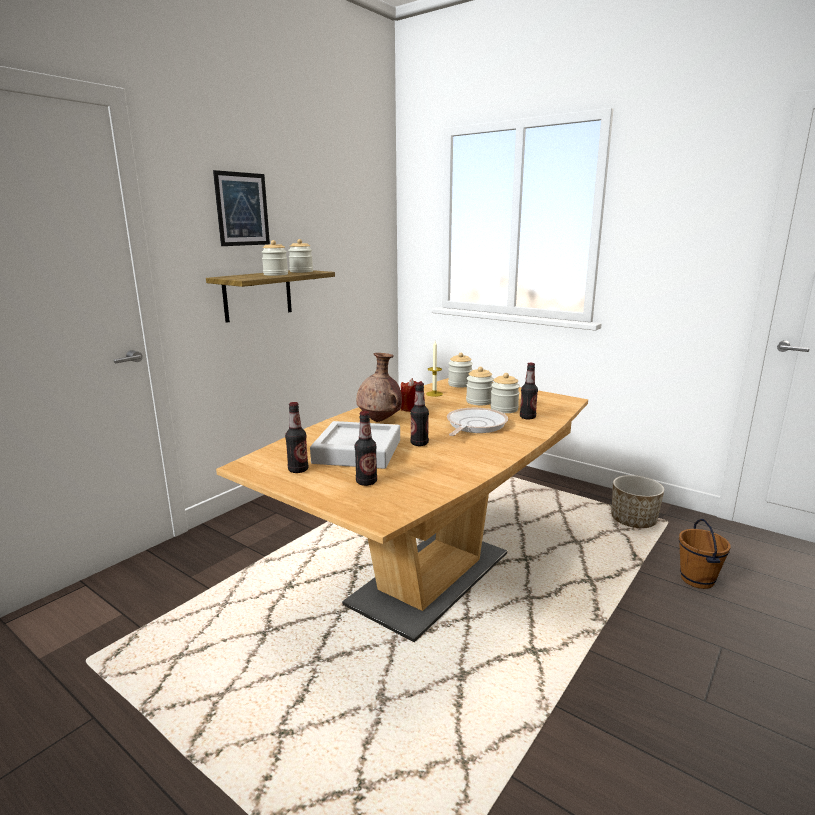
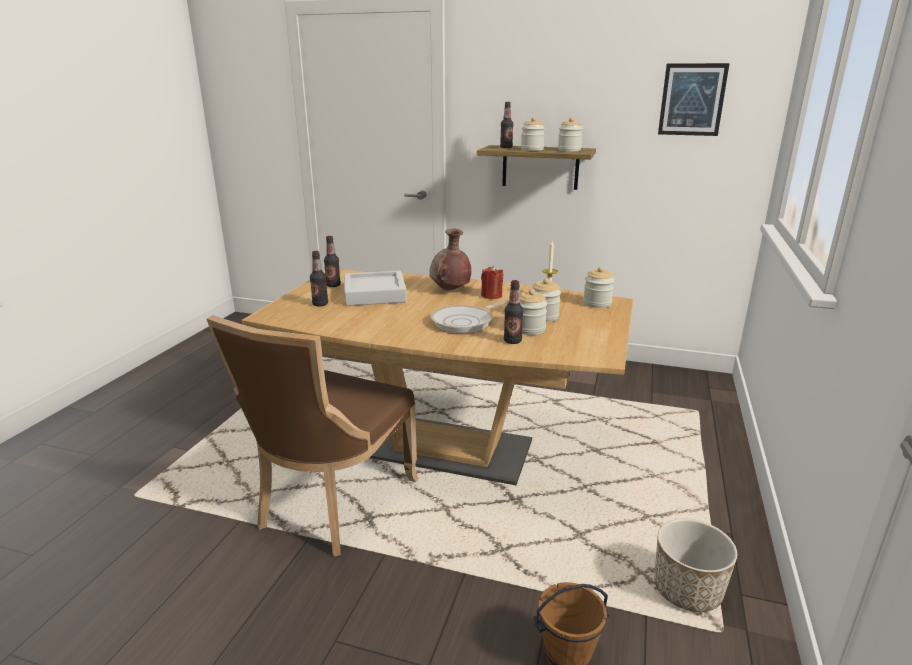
camera: 70 degrees right, 5 degrees up
(242, 209) = (535, 86): picture -> picture (692, 100)
(419, 443) = (404, 309): bottle -> bottle (506, 147)
(474, 425) = (465, 322): frying pan -> frying pan turned 135 degrees clockwise
(500, 678) = (332, 505): none -> brown chair

